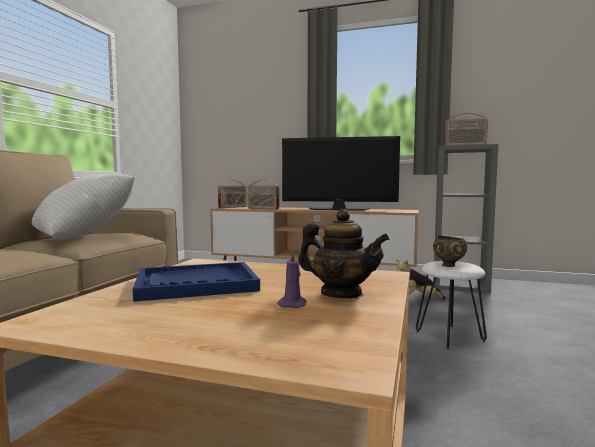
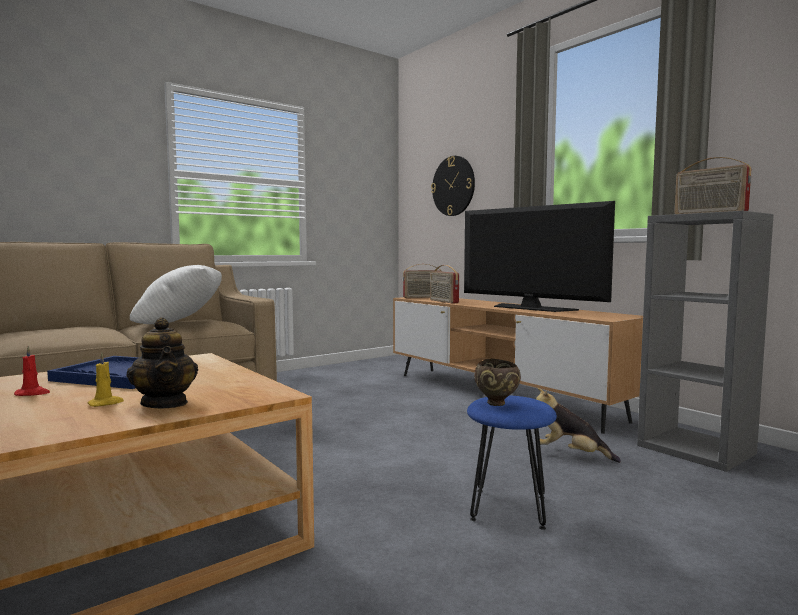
camera: 35 degrees right, 0 degrees up
(174, 313) = (33, 393): none -> red candle
(242, 119) = (453, 186): none -> wall clock
(292, 304) = (106, 403): purple candle -> yellow candle
(449, 336) = (509, 507): white stool -> blue stool

